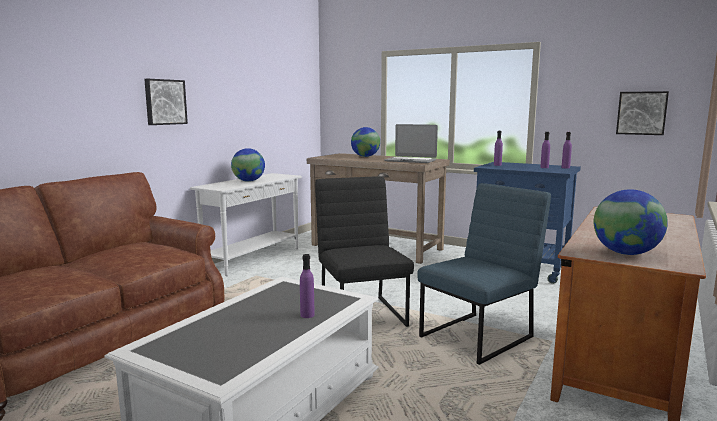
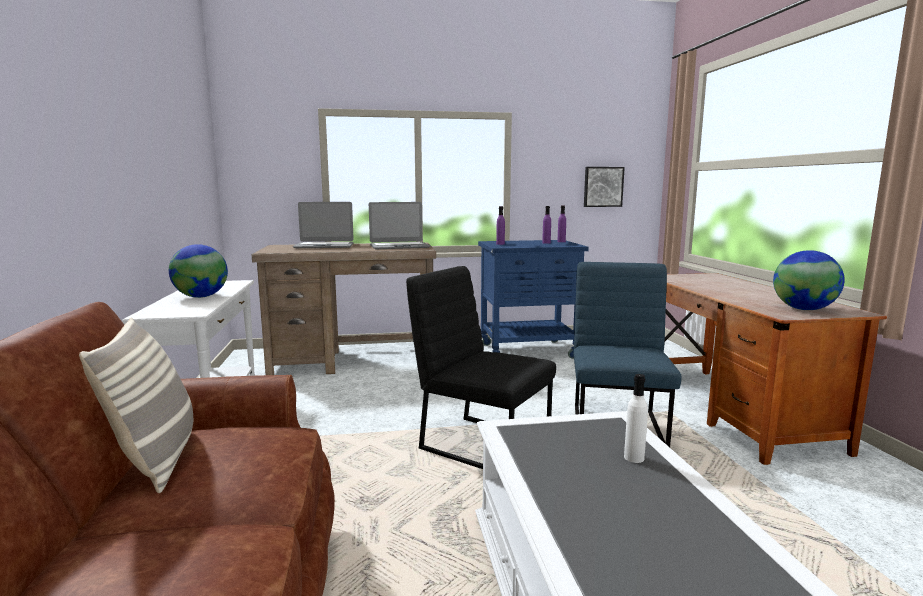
camera: 40 degrees left, 0 degrees up
(119, 248) = (157, 459): none -> pillow
(165, 102) = (76, 165): picture -> none
(307, 315) = (634, 458): purple bottle -> white bottle
(365, 156) = (324, 246): globe -> laptop

